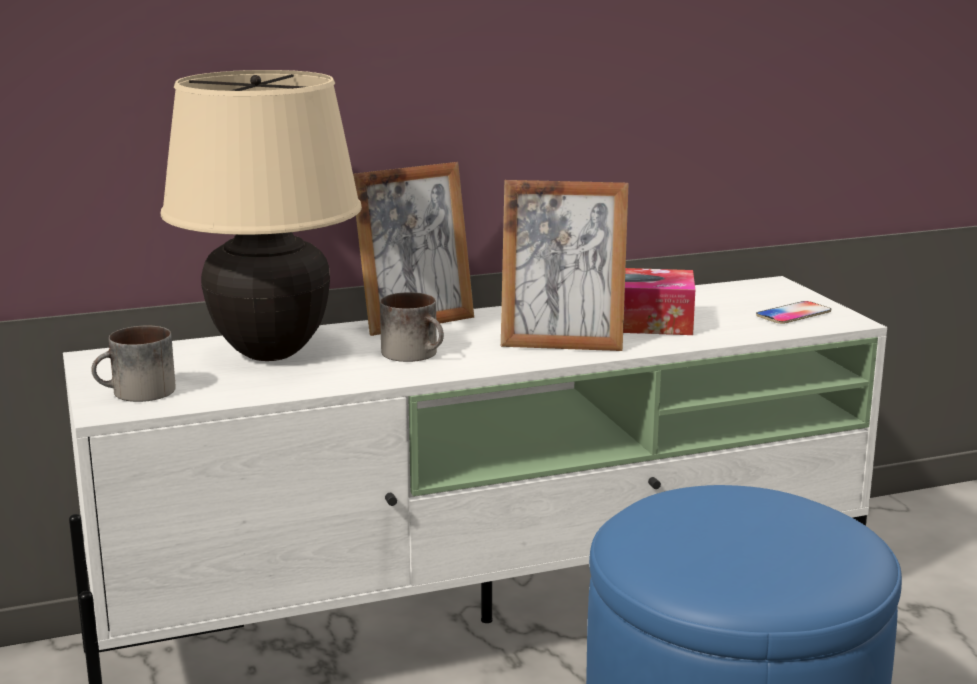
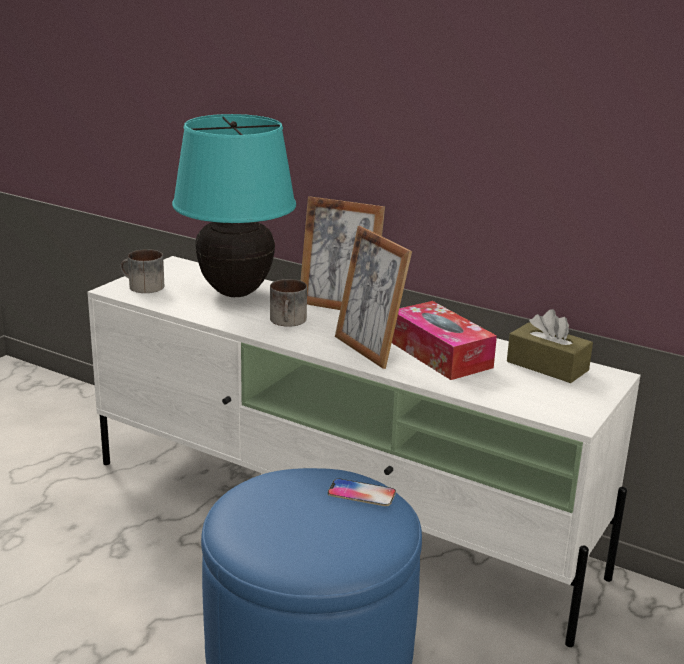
camera: 50 degrees right, 5 degrees up
(271, 353) = (236, 292): beige table lamp -> turquoise table lamp
(717, 296) = (547, 366): none -> brown tissue box
(793, 314) = (555, 399): phone -> phone (361, 493)

